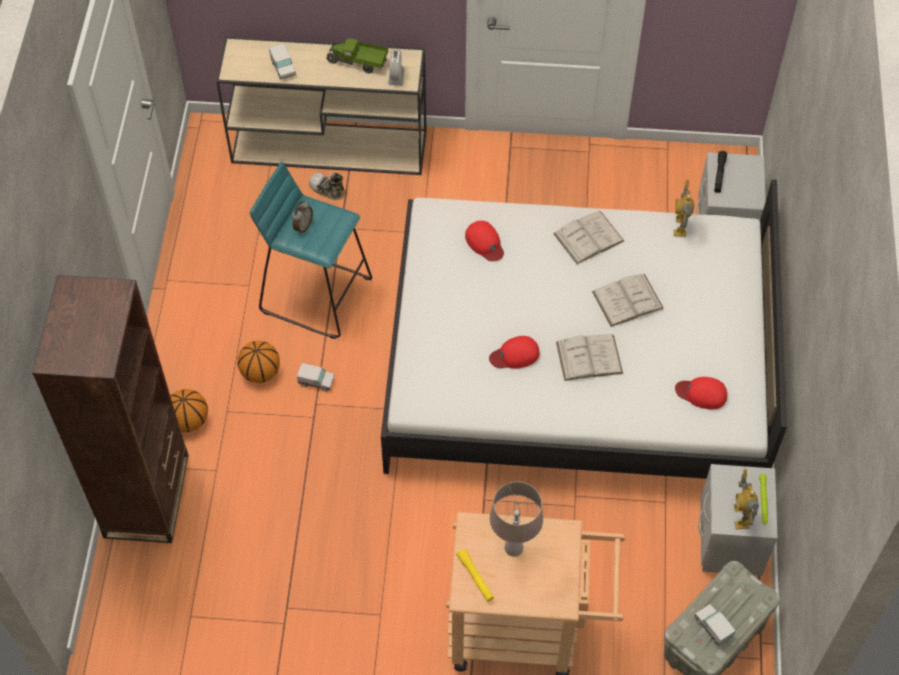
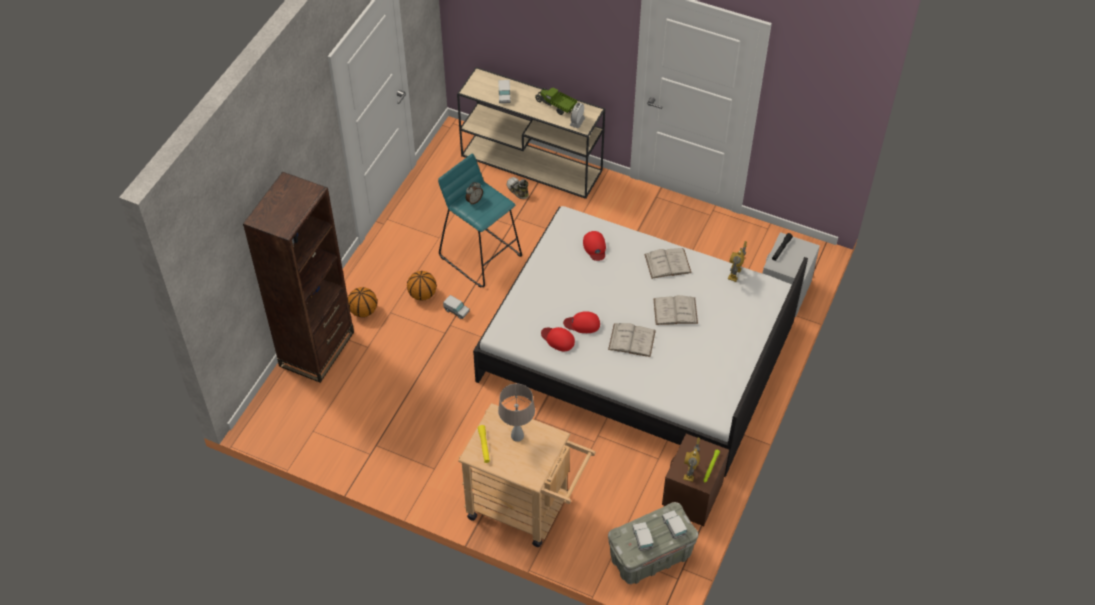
camera: 20 degrees right, 5 degrees down
(701, 394) = (698, 386): red cap -> red cap (558, 339)
(730, 539) = (692, 496): grey nightstand -> brown nightstand
(745, 597) = (673, 527): none -> toy truck

